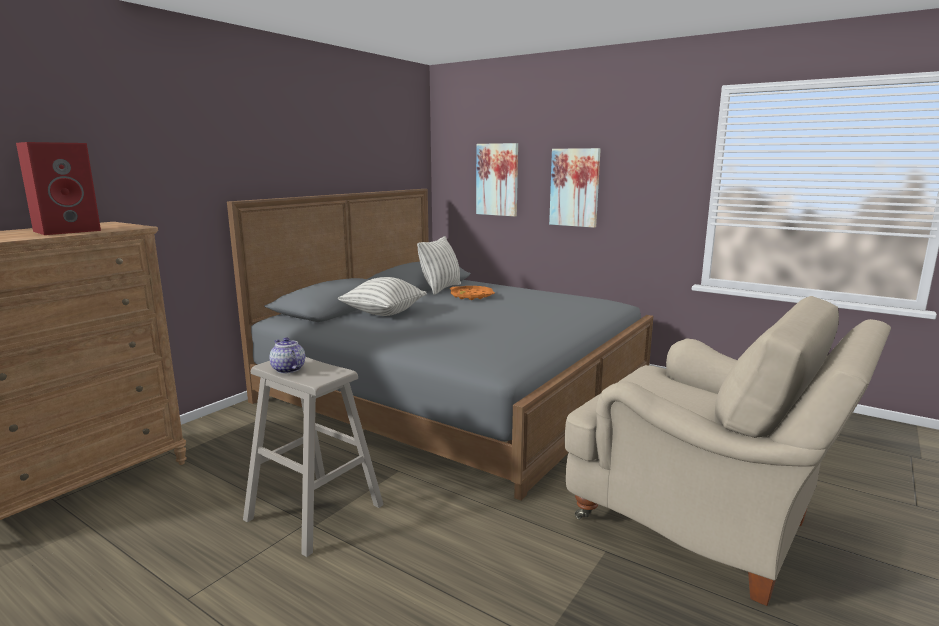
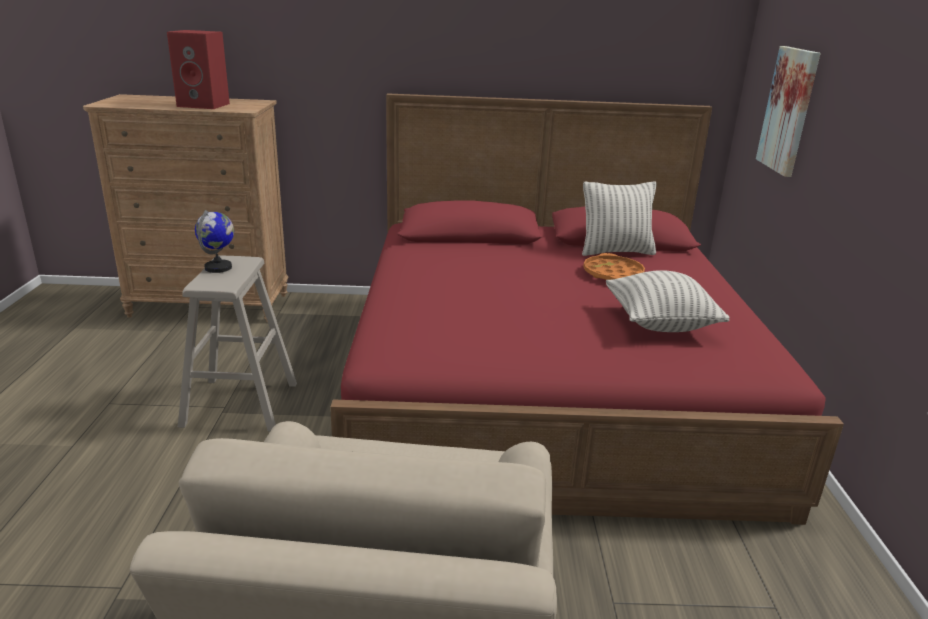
camera: 55 degrees right, 10 degrees up
(287, 369) = (218, 267): teapot -> globe
(383, 313) = (473, 255): pillow -> pillow (660, 324)
(456, 390) = (547, 383): grey bed -> red bed
(574, 187) = (856, 149): picture -> none

